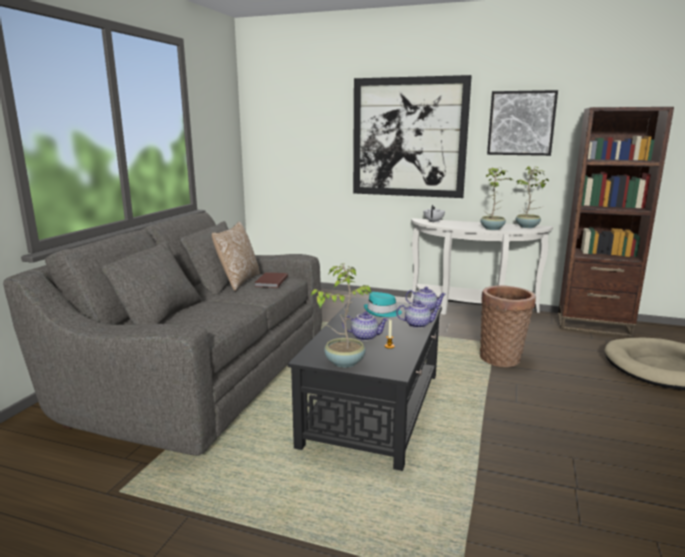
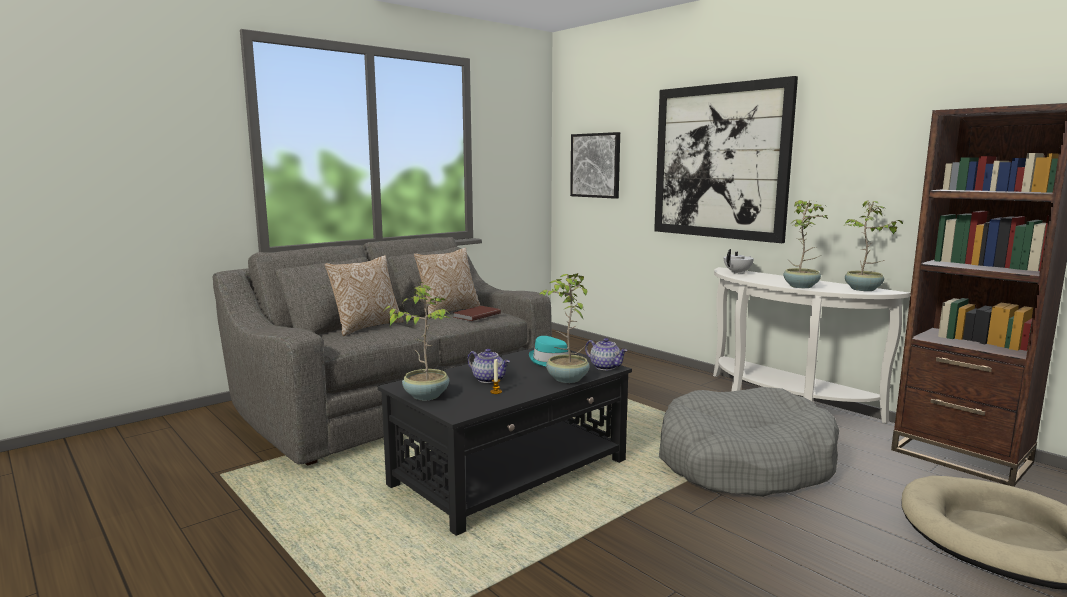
camera: 30 degrees right, 5 degrees down
(196, 309) = (366, 327): none -> pillow
(417, 324) = (566, 379): teapot -> potted plant
(502, 358) = (744, 463): basket -> grey dog bed
(521, 123) = (864, 139): picture -> picture (595, 165)

